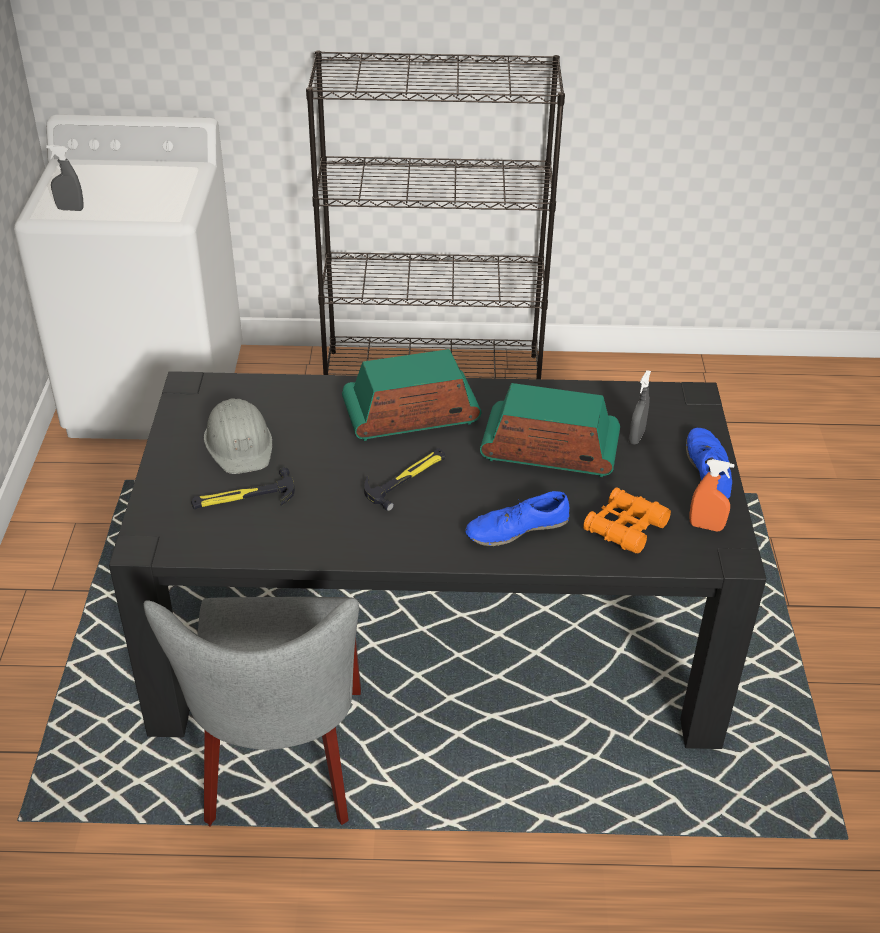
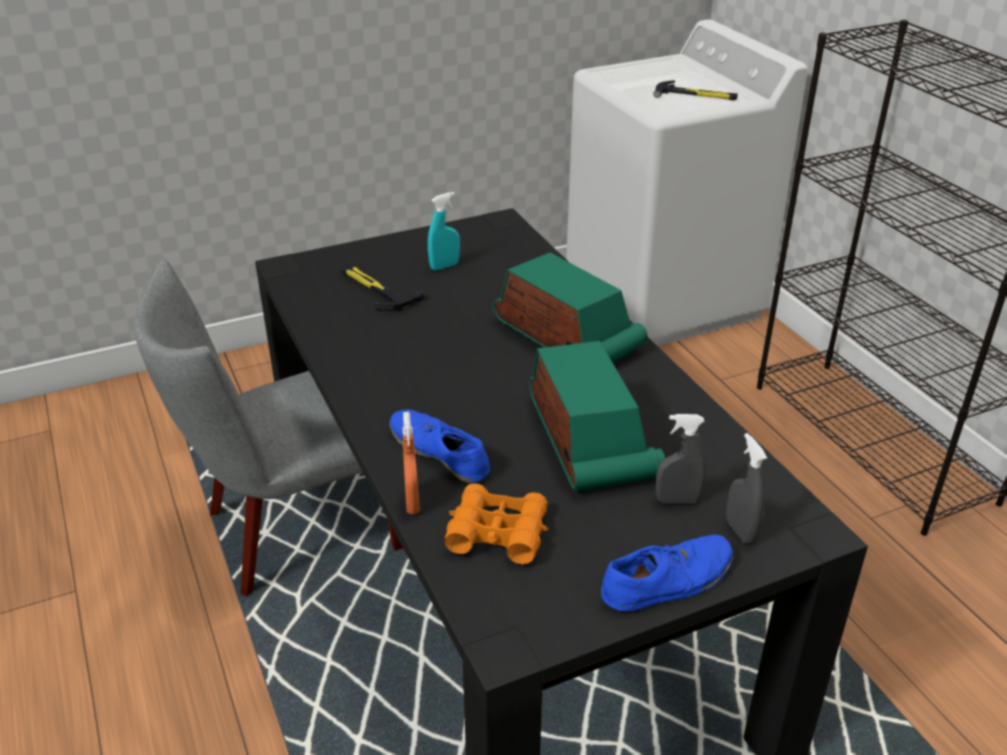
camera: 65 degrees right, 5 degrees down
(70, 209) = (619, 78): grey spray bottle -> grey spray bottle (740, 531)
(239, 444) = (444, 266): grey hard hat -> turquoise spray bottle
(407, 478) = (467, 362): hammer -> hammer (696, 96)
(706, 526) = (551, 605): orange spray bottle -> orange spray bottle (412, 502)

